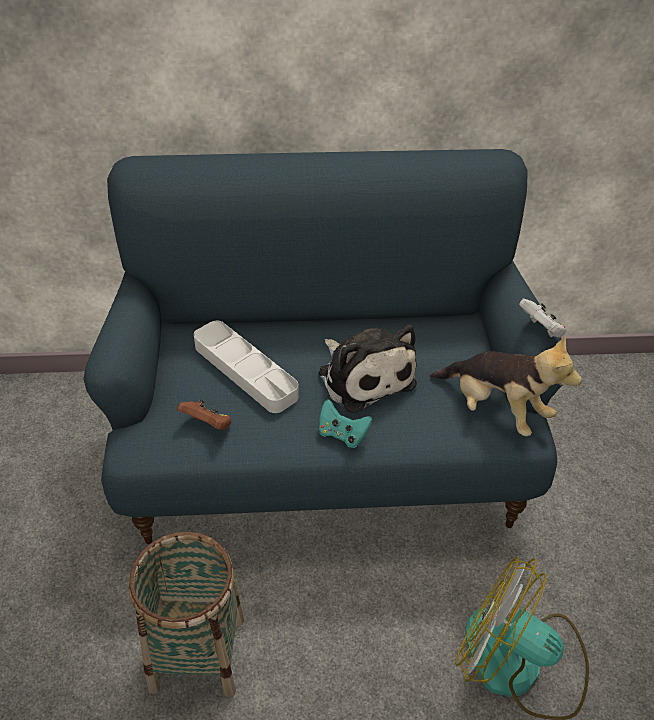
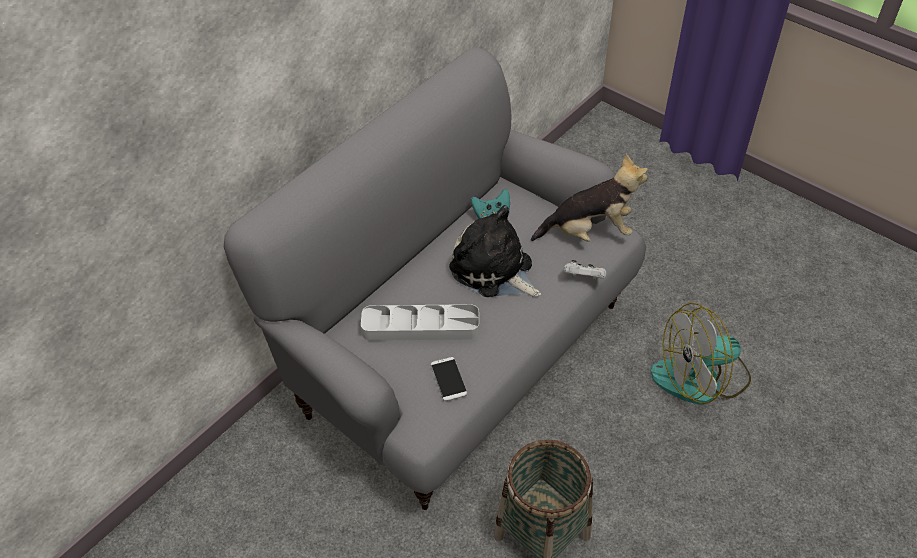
camera: 45 degrees left, 5 degrees up
(208, 425) = (448, 379): brown game controller -> phone
(324, 455) = (459, 356): blue sofa -> grey sofa
(342, 434) = (531, 316): turquoise game controller -> turquoise game controller (491, 213)
(364, 375) = (494, 270): plush toy -> plush toy turned 150 degrees counterclockwise
(541, 330) = (584, 160): white game controller -> white game controller (584, 278)

